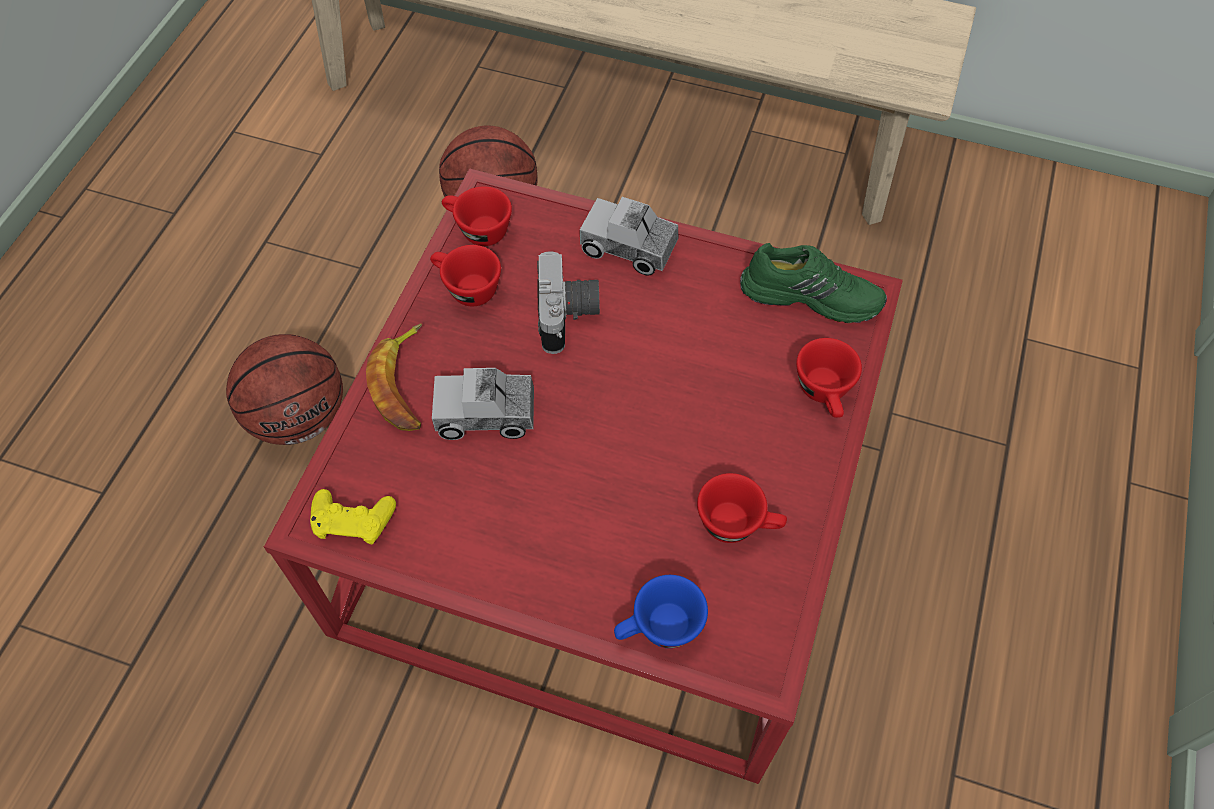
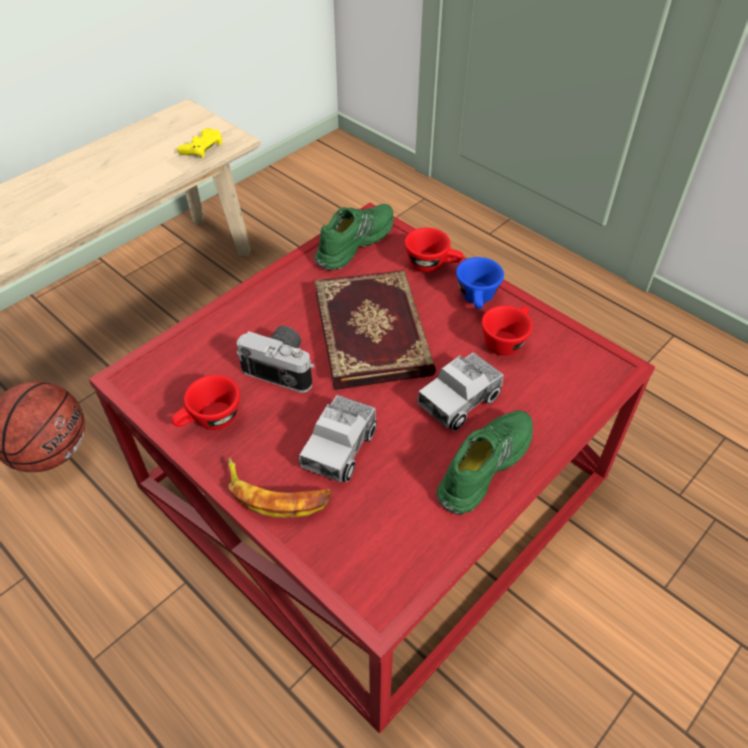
camera: 65 degrees left, 10 degrees down
(299, 417) = (146, 685): basketball -> none
(353, 520) = (390, 574): yellow game controller -> yellow game controller (202, 148)
(477, 230) = (158, 394): red cup -> none
(528, 561) = (483, 464): none -> green shoe
(629, 247) = (247, 312): toy truck -> toy truck (459, 400)
(658, 629) = (568, 408): blue cup -> blue cup (477, 299)
(670, 378) = (374, 331): none -> book

